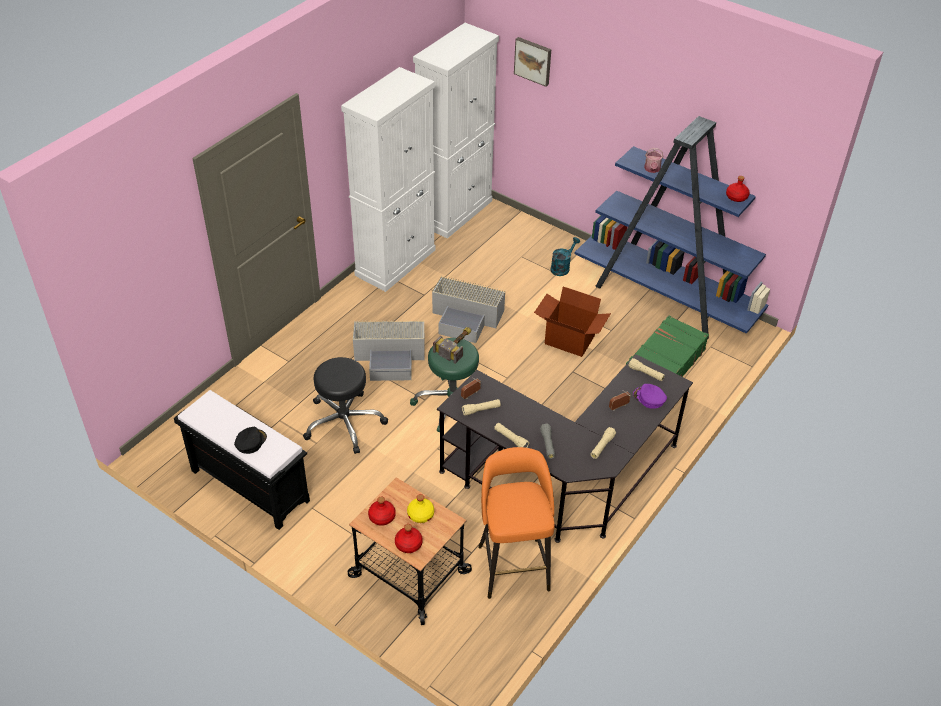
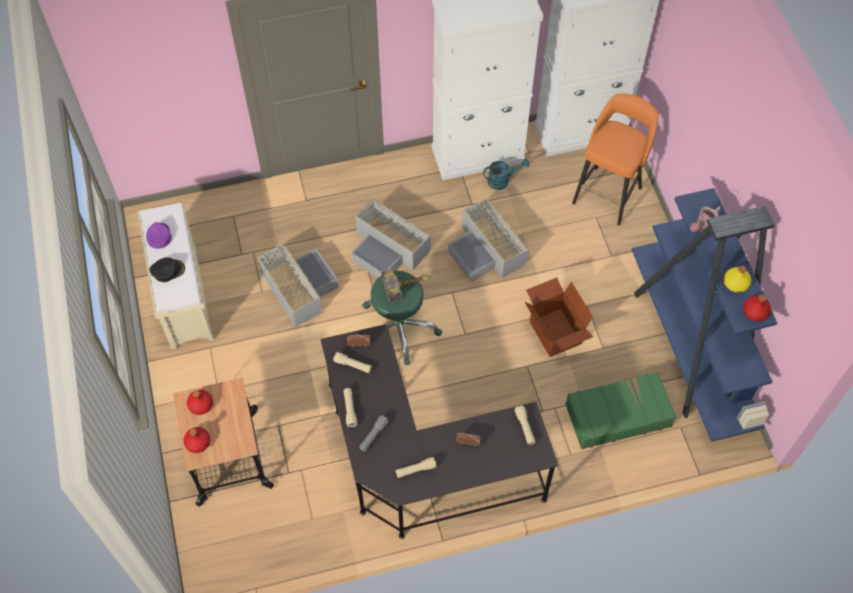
camera: 40 degrees right, 15 degrees up
(248, 485) = (183, 295): black bench -> beige bench
(344, 422) = (298, 287): black stool -> grey storage box
(421, 514) = (229, 424): yellow bottle -> yellow bottle (736, 283)
(513, 565) = (308, 508): orange stool -> orange stool (608, 194)
(533, 60) = (682, 36): picture -> none
(562, 267) = (622, 252): turquoise watering can -> turquoise watering can (502, 180)
(649, 398) = (502, 453): purple cap -> purple cap (159, 236)

